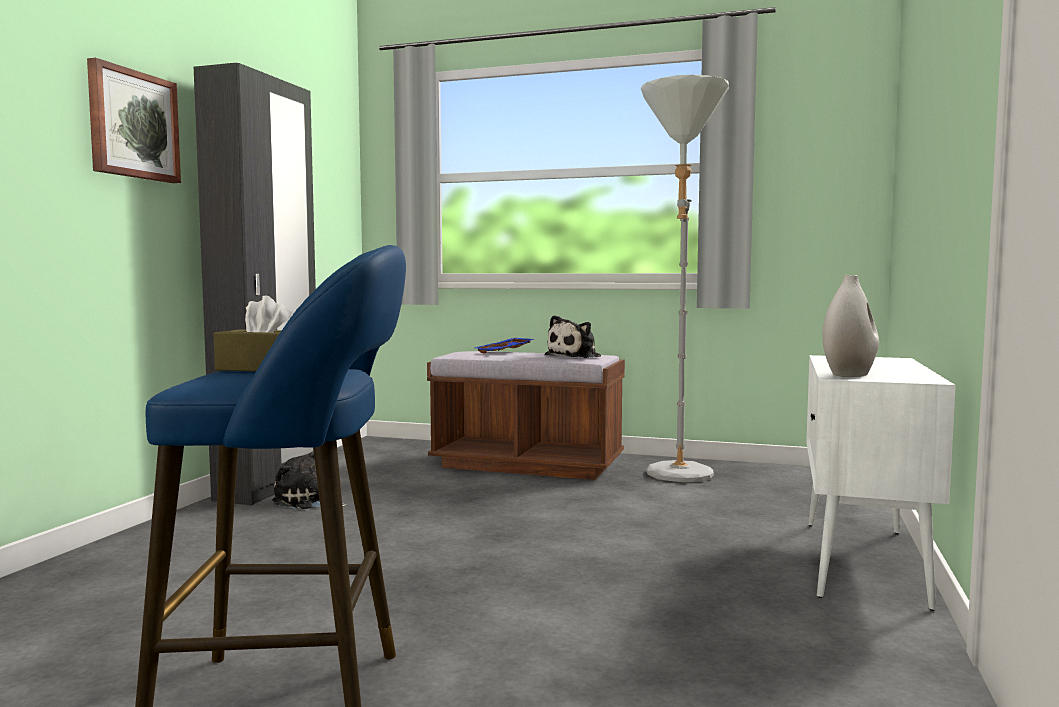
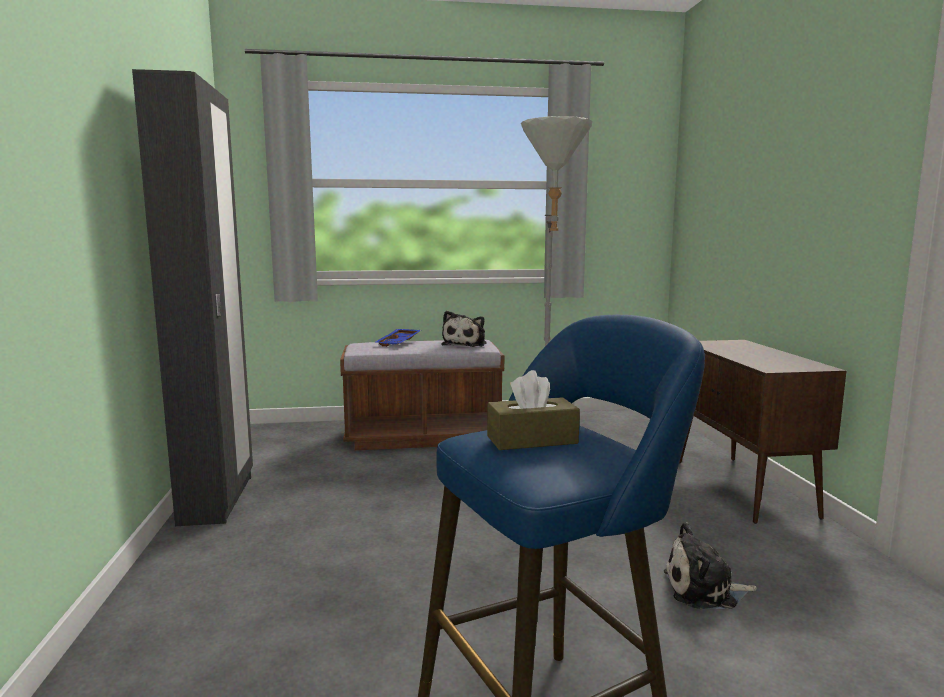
camera: 25 degrees left, 5 degrees up
(133, 125) = (90, 137): picture -> none
(309, 501) = (279, 508): plush toy -> plush toy (704, 590)
(849, 374) = (767, 365): white vase -> none
(863, 562) = (743, 488): white cabinet -> brown cabinet

